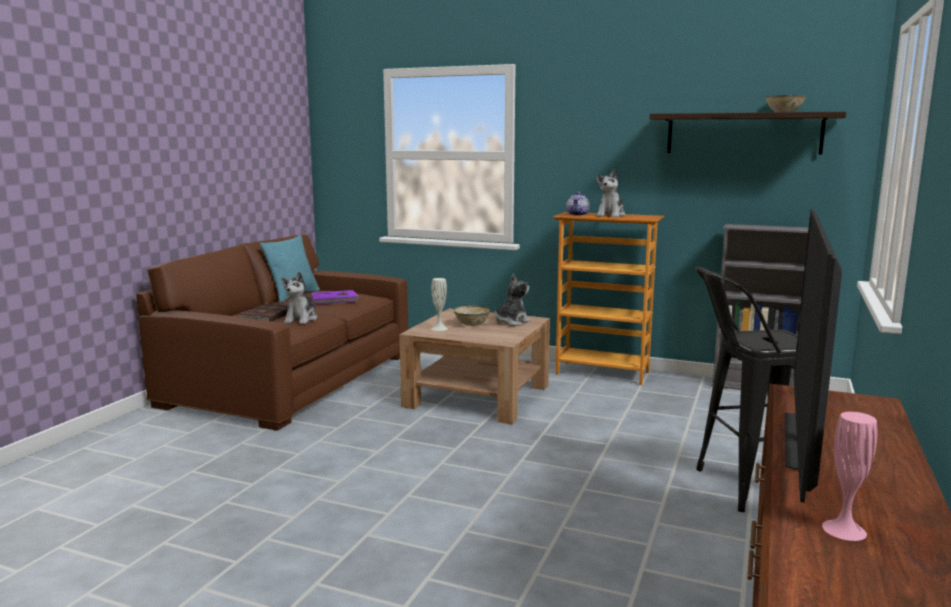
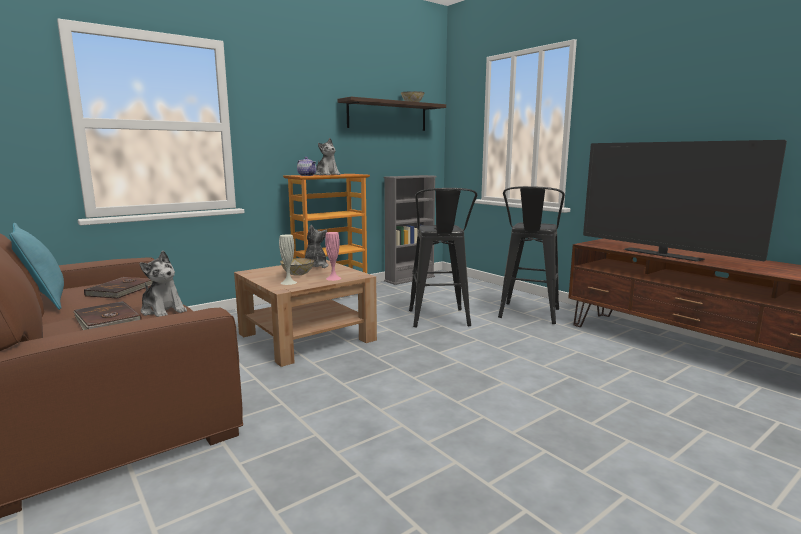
camera: 60 degrees left, 0 degrees up
(335, 300) = (122, 290): purple book -> brown book
(621, 439) = (439, 321): none -> black stool
(844, 530) = (768, 268): pink vase -> pink vase (333, 278)

